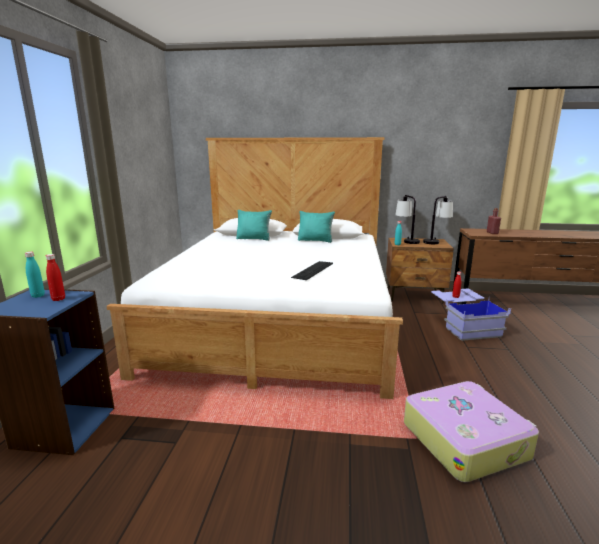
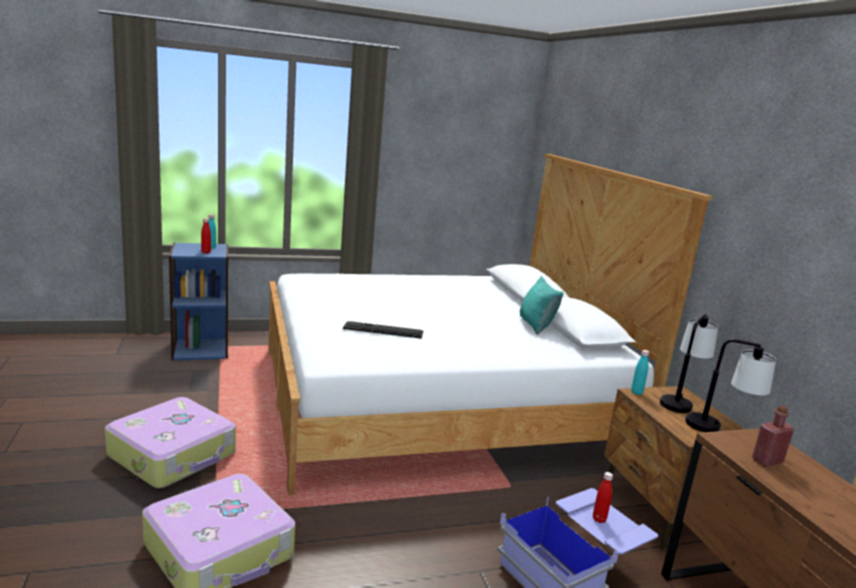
camera: 65 degrees right, 0 degrees up
(254, 239) = (499, 294): turquoise pillow -> none
(314, 460) = (174, 455): none -> suitcase

